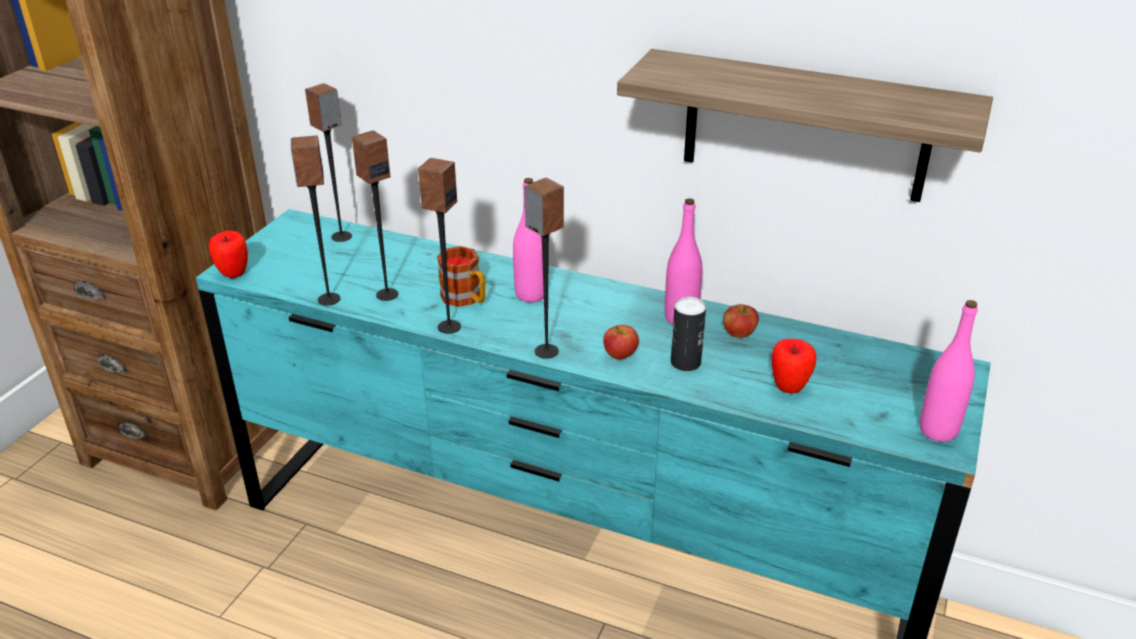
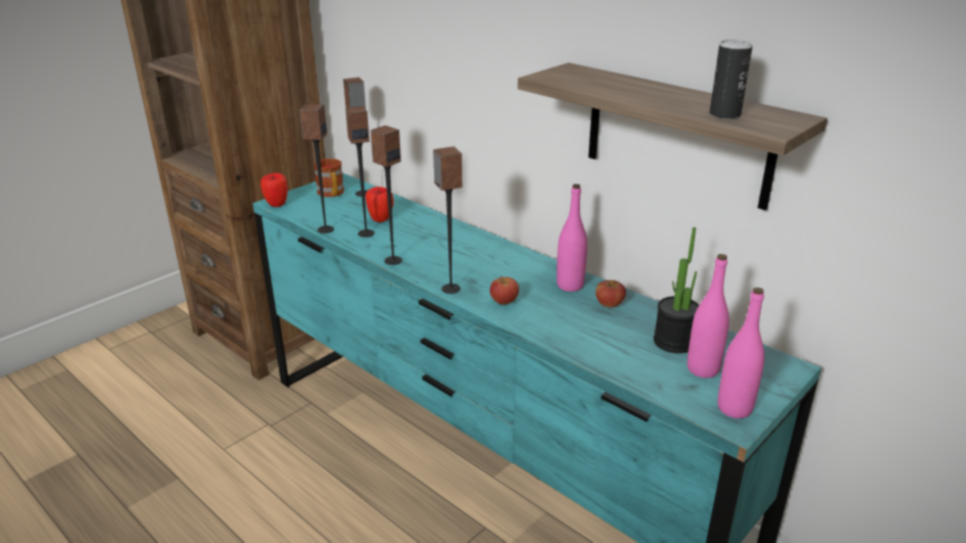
camera: 20 degrees right, 5 degrees down
(466, 299) = (418, 245): mug -> mug (332, 194)
(531, 294) = (467, 250): pink bottle -> pink bottle (702, 369)
(685, 362) = (551, 316): can -> can (724, 114)
(789, 387) = (624, 349): apple -> apple (380, 219)
(833, 365) = (674, 342): none -> potted plant

